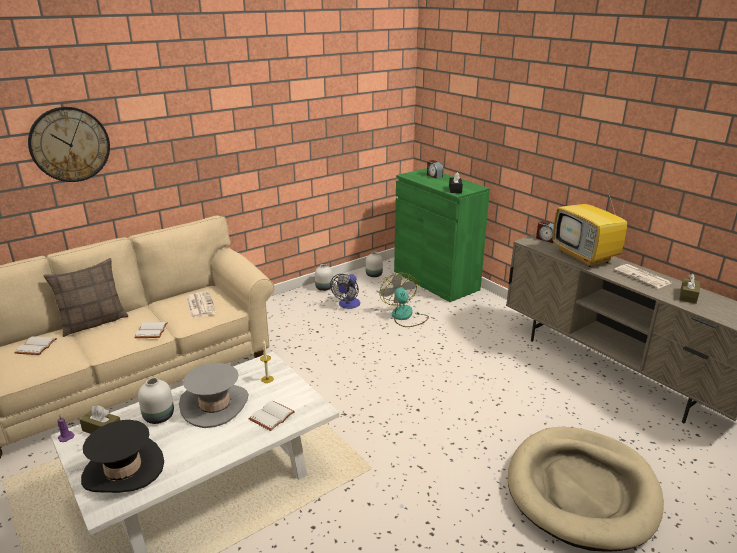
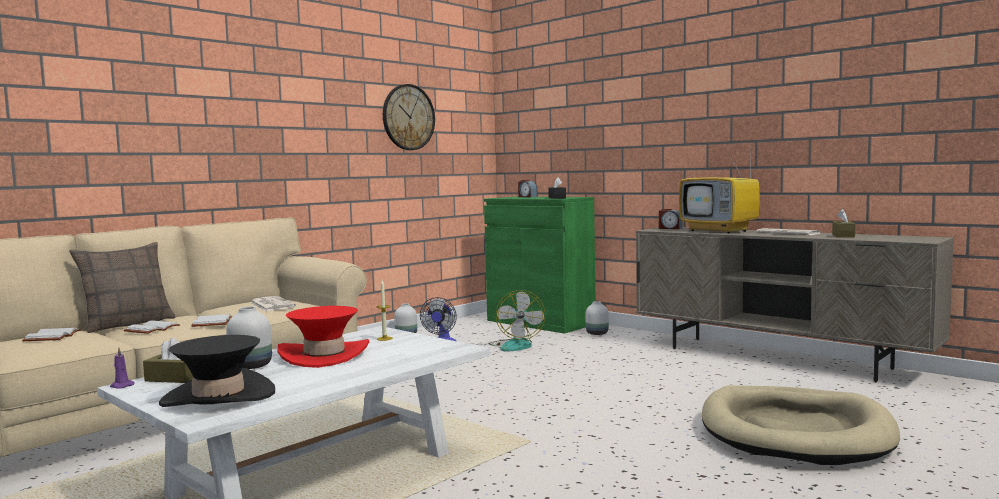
camera: 10 degrees left, 20 degrees down
(69, 144) = (115, 109): wall clock -> wall clock (408, 117)
(215, 405) = (324, 355): grey hat -> red hat
(271, 415) = (404, 355): white book -> white book (152, 329)
(374, 274) = (464, 323): white vase -> white vase (597, 333)
(405, 316) = (516, 345): fan -> fan turned 150 degrees counterclockwise

